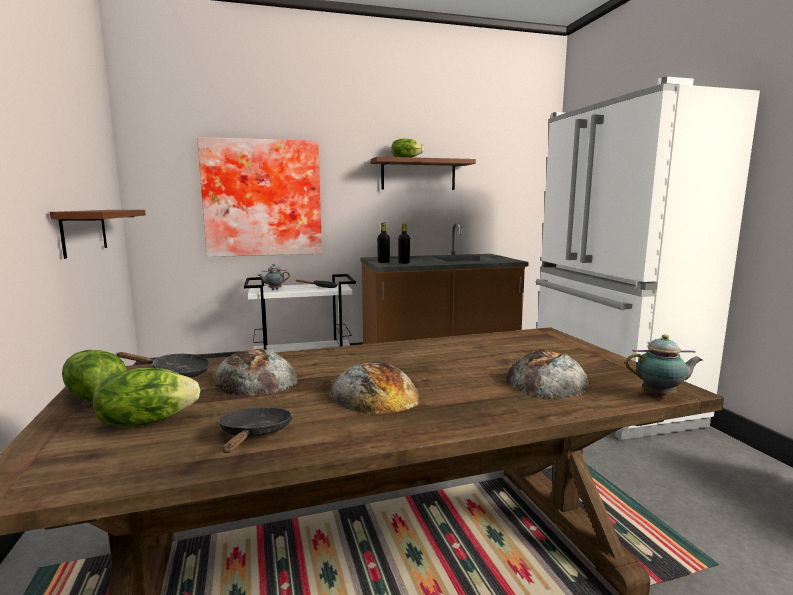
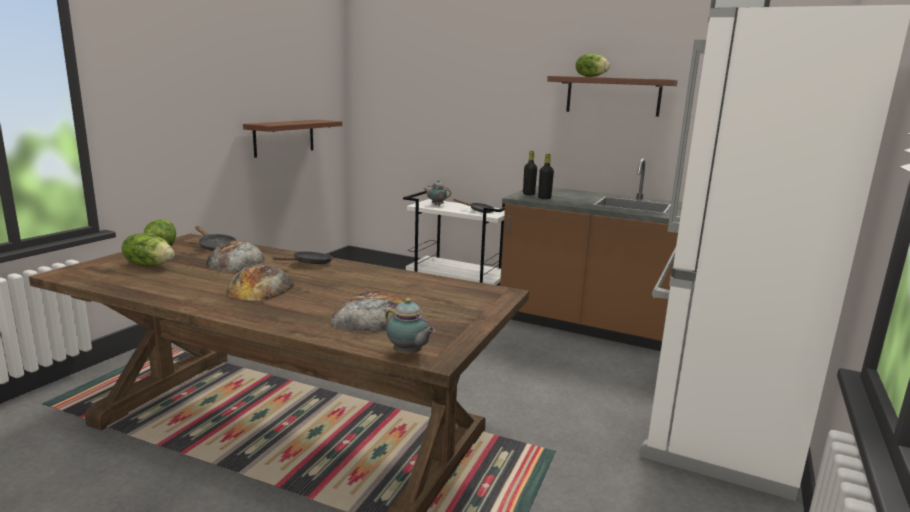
camera: 40 degrees right, 5 degrees up
(254, 435) = (164, 285): black frying pan -> black frying pan (309, 264)
(263, 198) = (449, 115): picture -> none

